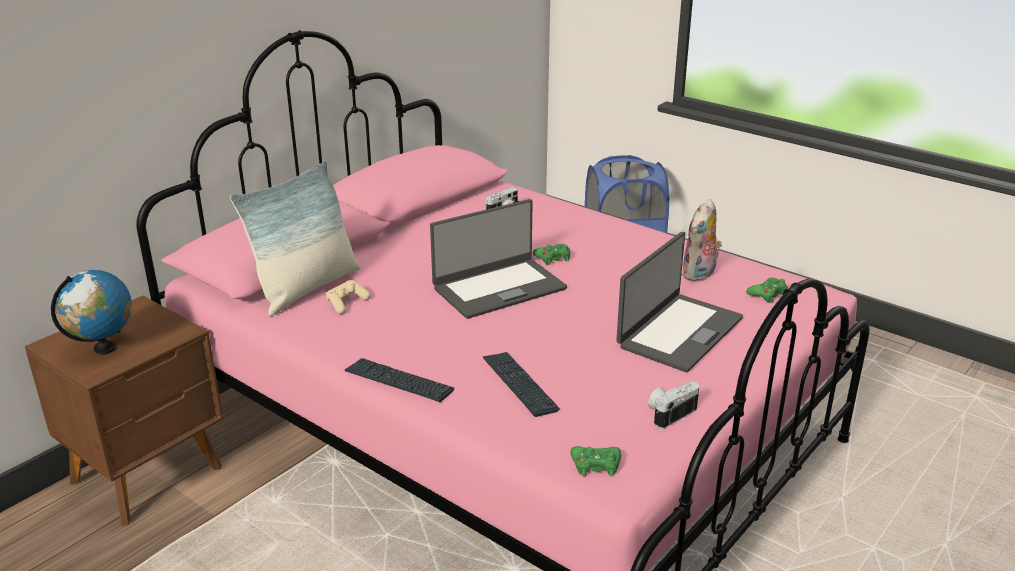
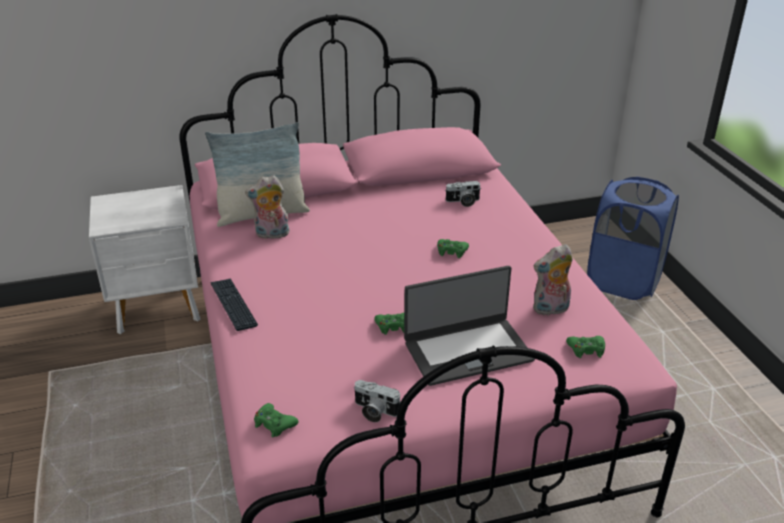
camera: 35 degrees right, 5 degrees up
(104, 349) = (123, 214): globe -> none
(150, 475) = (159, 307): brown nightstand -> white nightstand
(347, 303) = (271, 235): beige game controller -> plush toy
(498, 288) = (382, 261): laptop -> none
(519, 384) = (302, 341): keyboard -> none
(588, 338) = (393, 326): none -> green game controller
(670, 413) = (374, 411): camera -> camera turned 150 degrees counterclockwise

